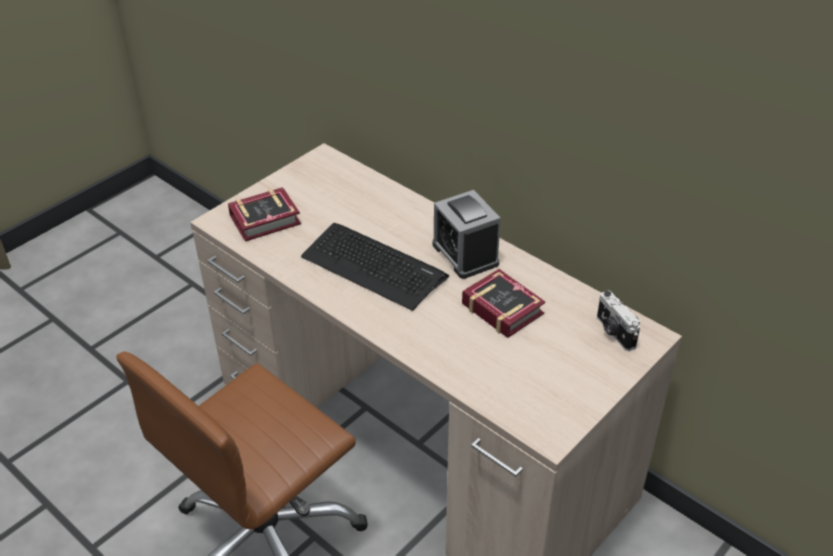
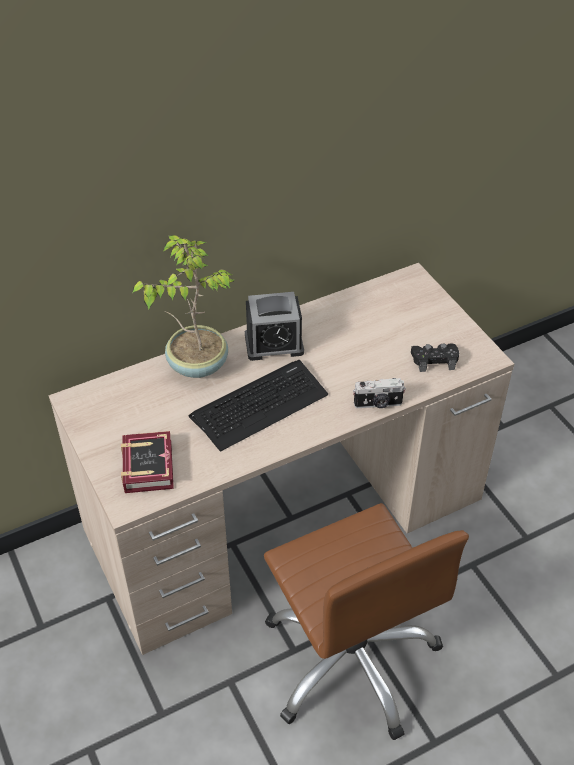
camera: 70 degrees left, 5 degrees up
(406, 212) = (196, 364): none -> potted plant
(501, 306) = (347, 342): book -> none
(516, 385) = (434, 360): none -> black game controller
(614, 332) = (401, 292): camera -> camera (378, 404)

